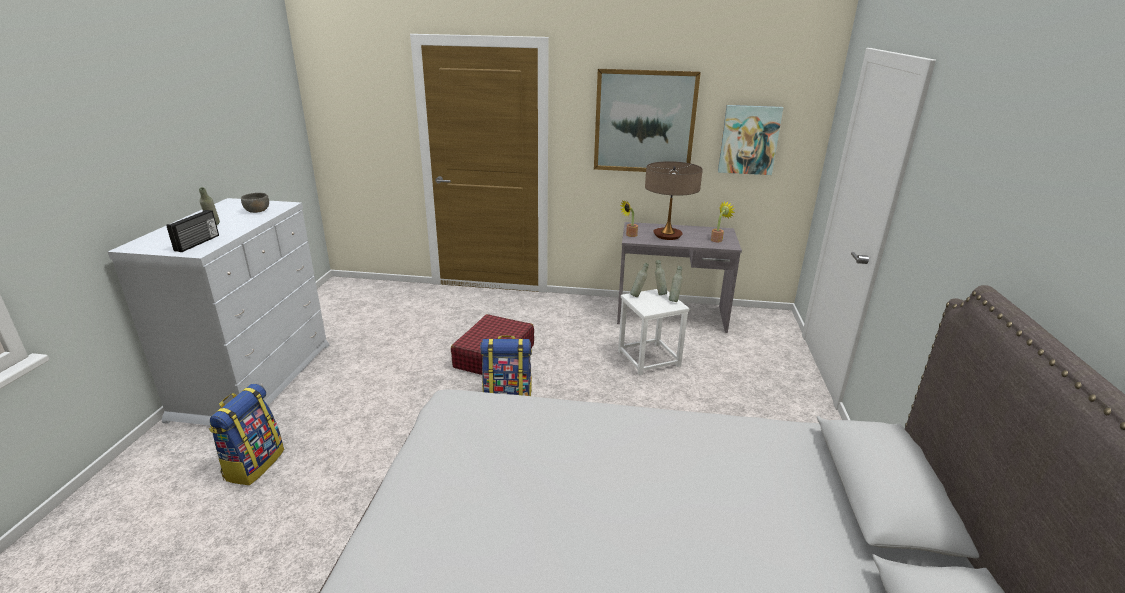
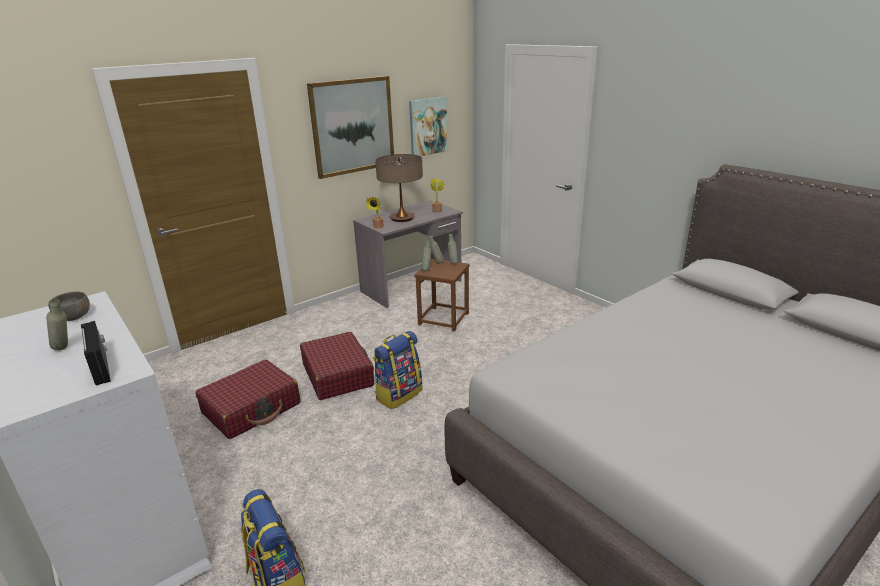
camera: 45 degrees left, 0 degrees up
(412, 347) = (252, 408): none -> red suitcase
(649, 359) = (444, 319): white stool -> brown stool

